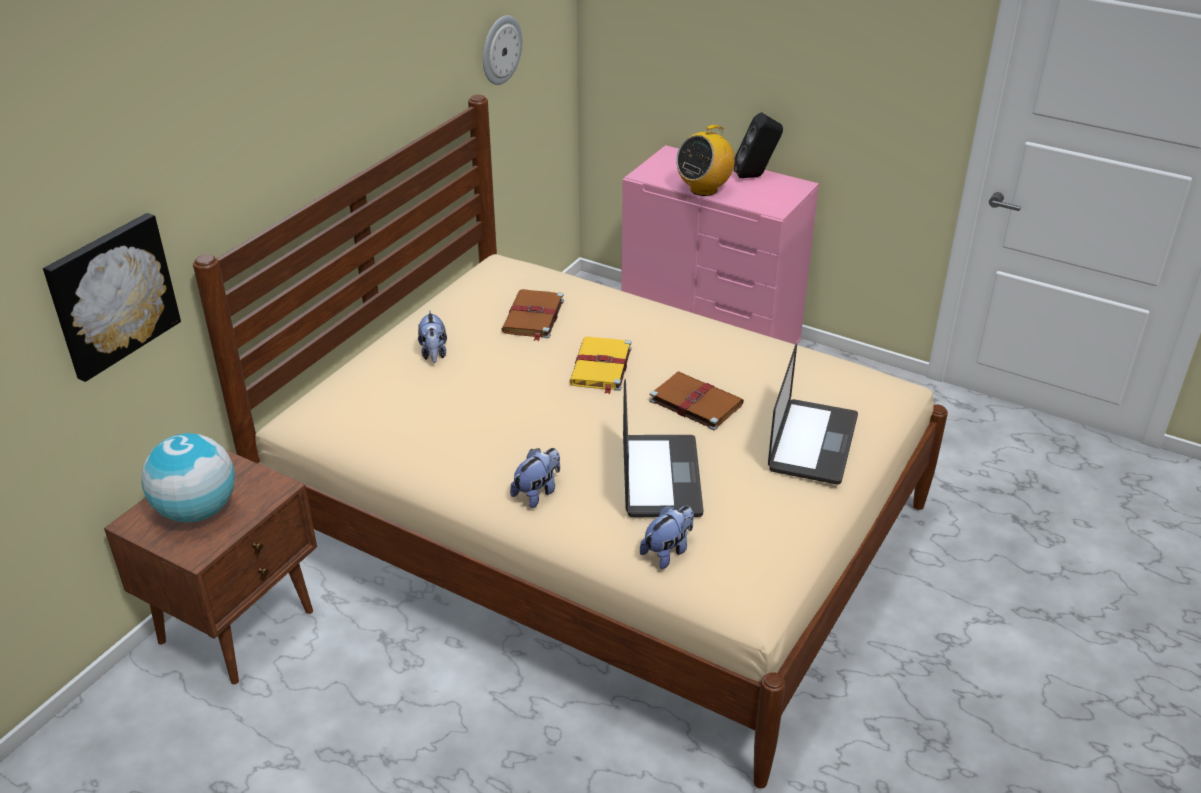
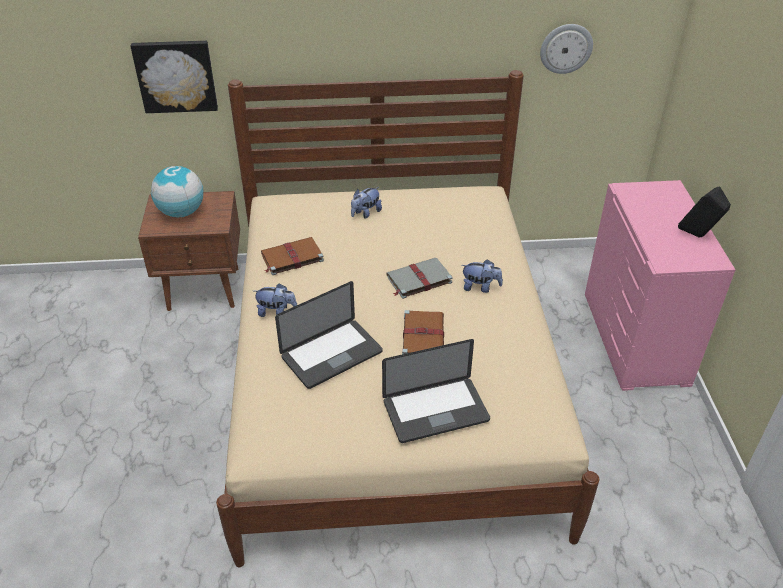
camera: 55 degrees right, 5 degrees up
(533, 317) = (440, 230): brown book -> brown book (291, 258)
(601, 367) = (418, 280): yellow book -> grey book
(668, 551) = (267, 390): plush toy -> plush toy (480, 287)
(704, 189) = (644, 221): radio -> none

